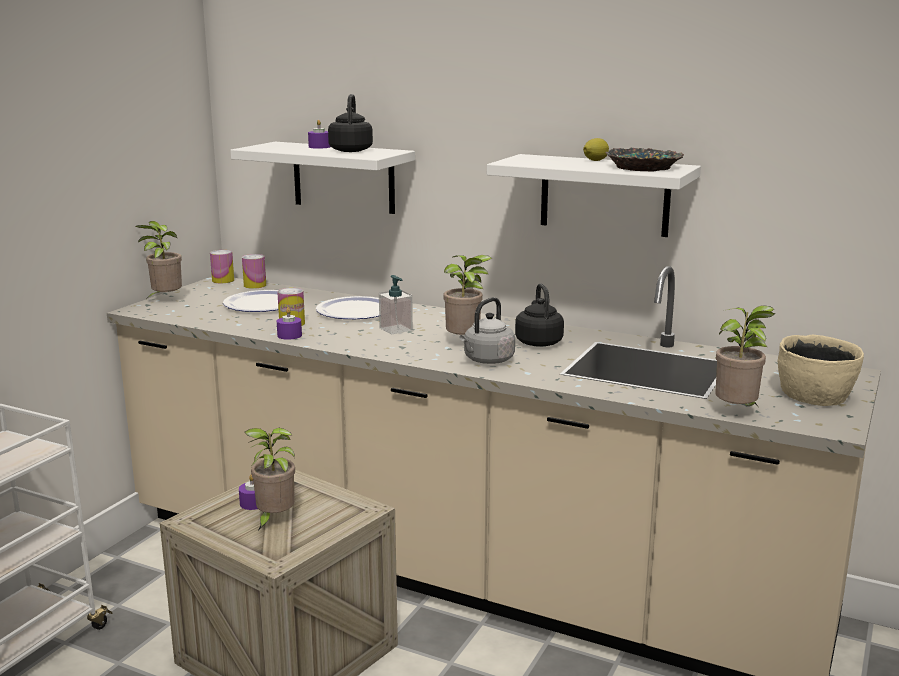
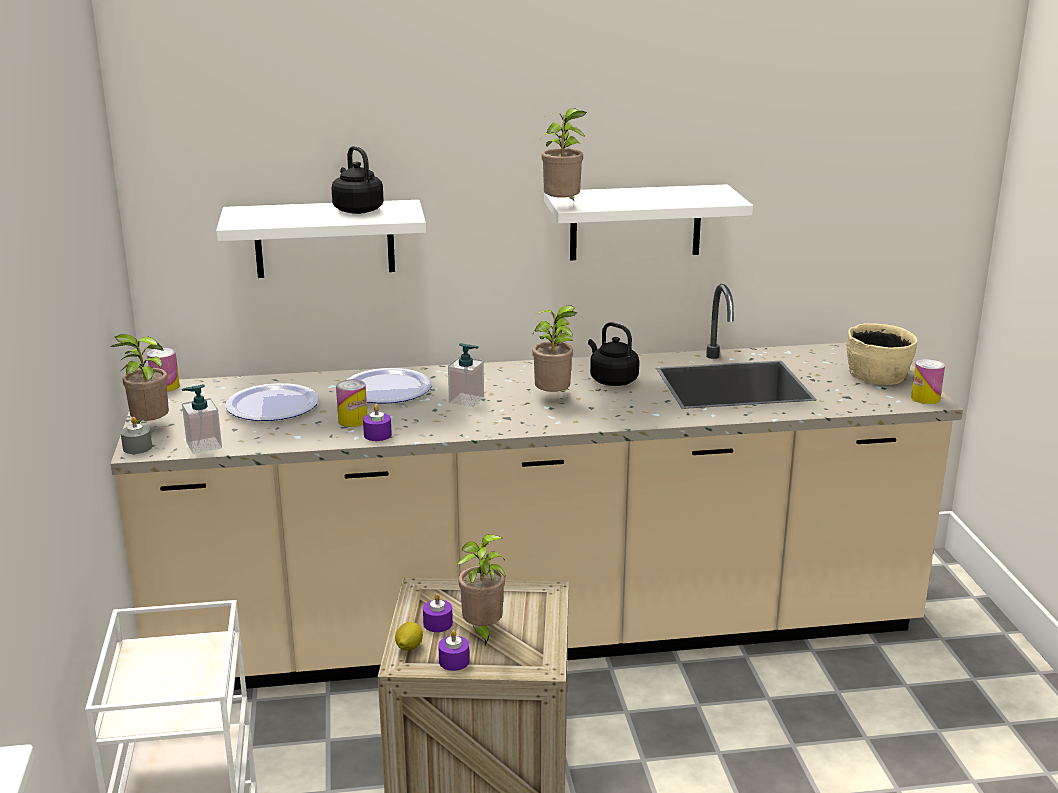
camera: 35 degrees left, 5 degrees up
(137, 308) = (137, 447): none -> grey candle
(174, 315) = (203, 445): none -> soap dispenser
(255, 285) = (217, 384): can -> can (925, 398)
(319, 147) = (306, 209): purple candle -> purple candle (454, 661)
(487, 360) = (604, 411): grey kettle -> none
(595, 161) = (636, 192): lemon -> lemon (408, 648)
(645, 167) = (697, 194): bowl -> none
(737, 412) = (854, 406): potted plant -> potted plant (563, 207)

